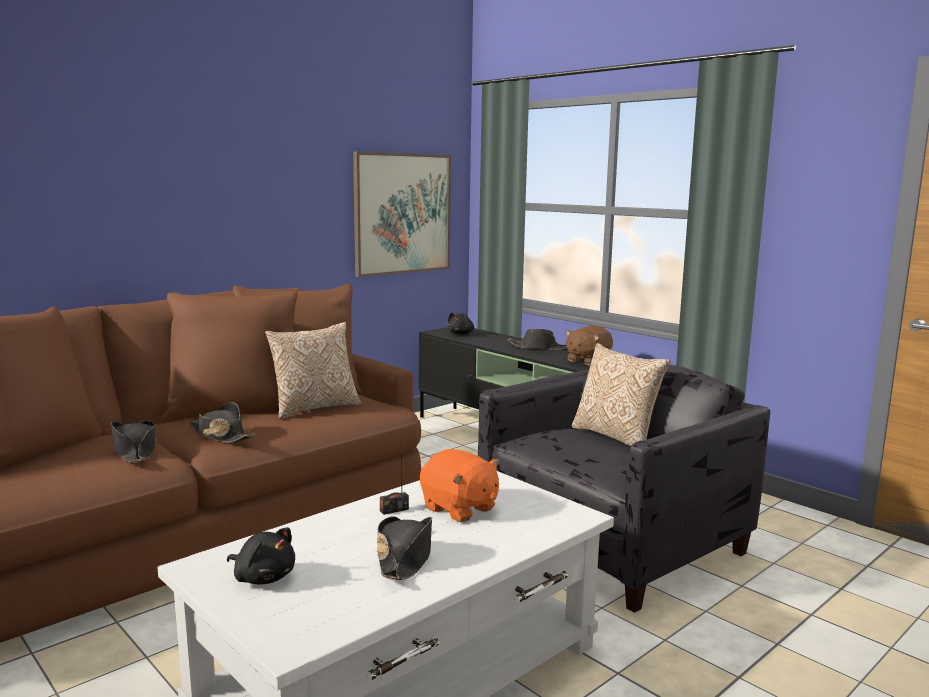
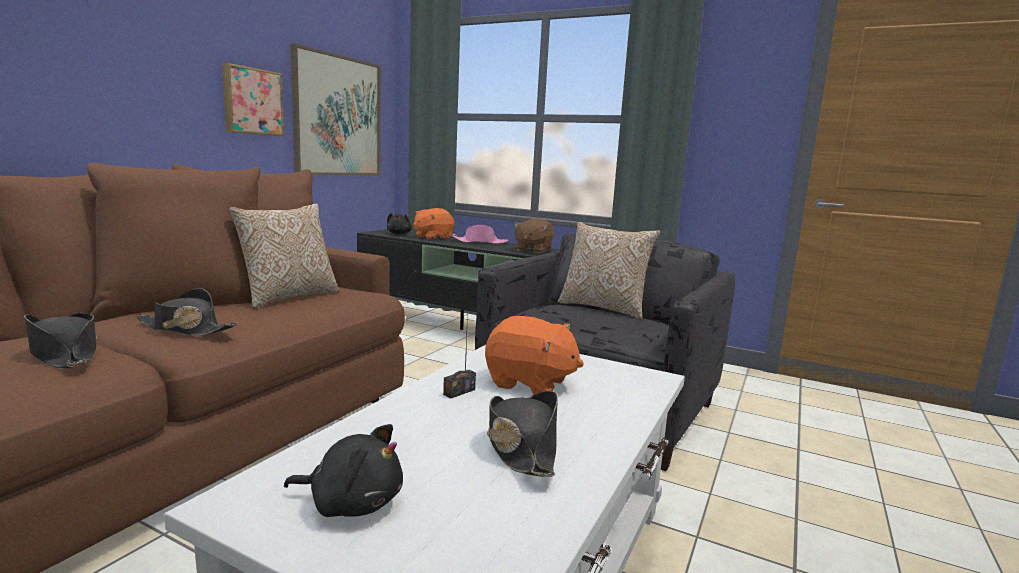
camera: 20 degrees left, 0 degrees up
(314, 212) = (252, 101): none -> picture
(492, 339) = (432, 237): none -> orange plush toy
(539, 347) = (480, 242): black hat -> pink hat

